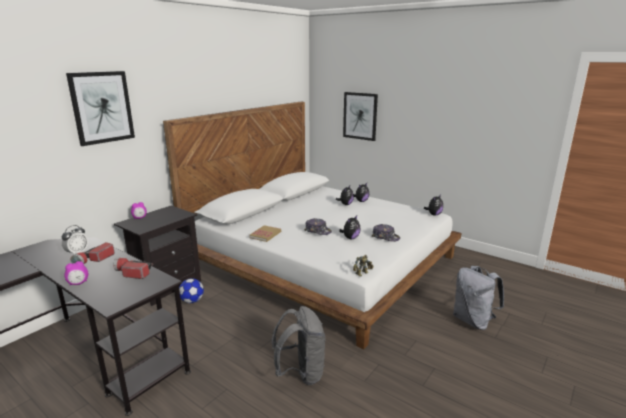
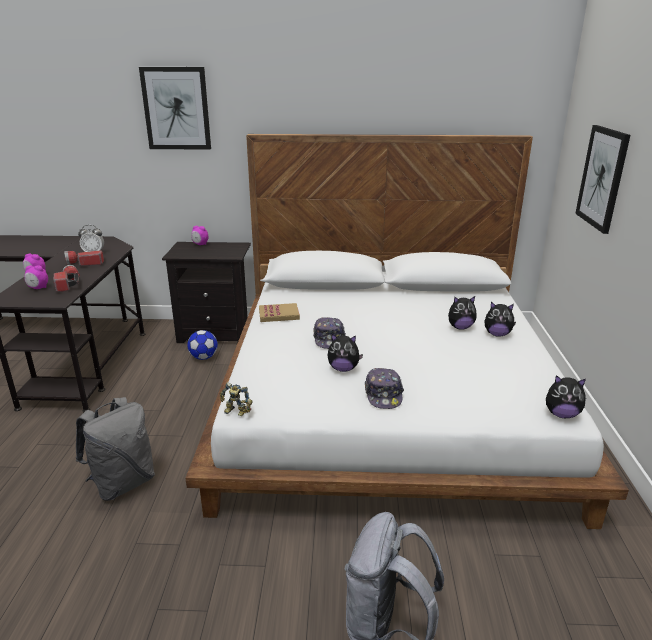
camera: 55 degrees right, 5 degrees up
(115, 286) = (38, 288): none -> alarm clock

